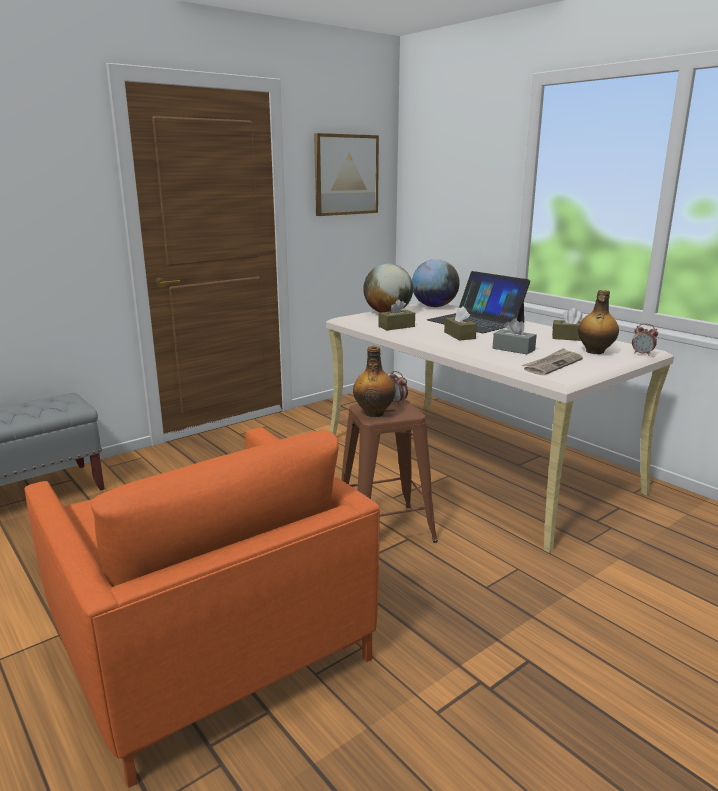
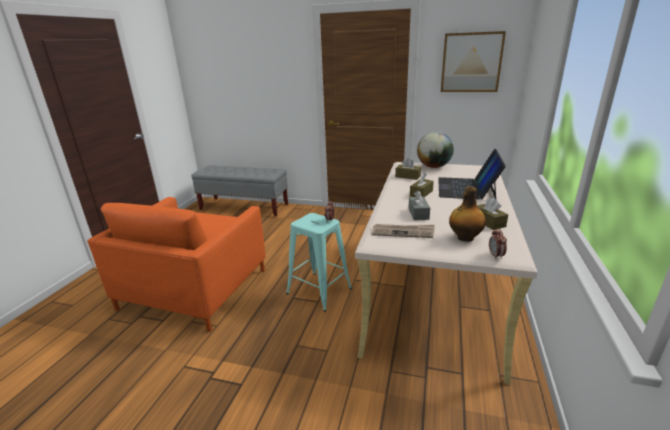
camera: 55 degrees right, 5 degrees up
(374, 413) = (306, 220): bottle -> none
(384, 529) = (319, 291): brown stool -> turquoise stool
(434, 306) = (478, 170): globe -> none

